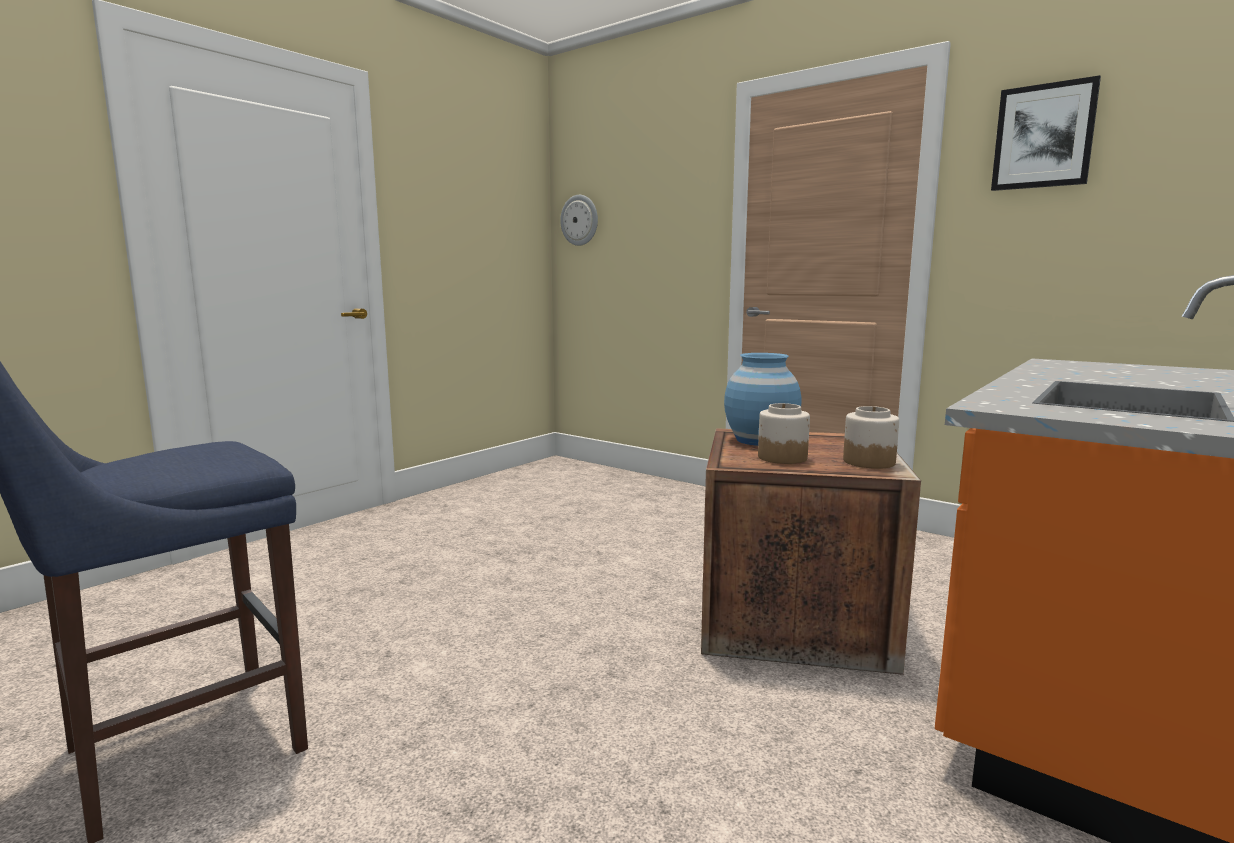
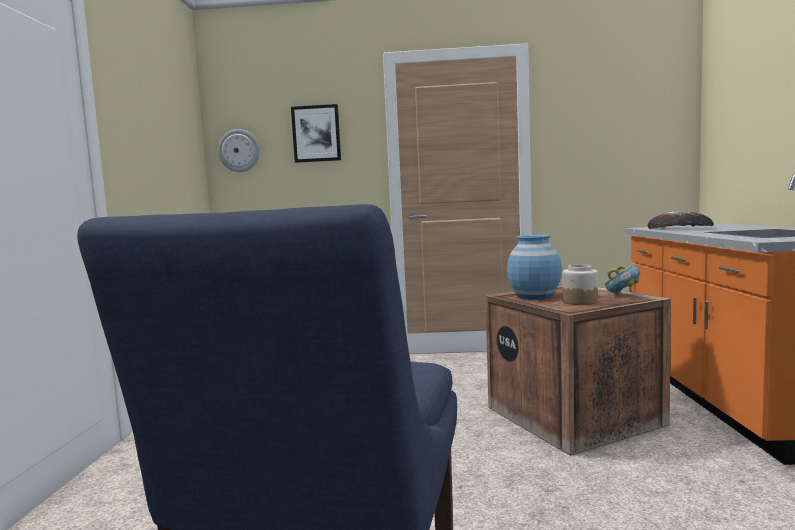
camera: 35 degrees left, 5 degrees down
(869, 462) = (621, 295): jar -> bowl
(1043, 136) = (585, 104): picture -> picture (316, 134)
(1084, 370) = (680, 228): none -> bread

